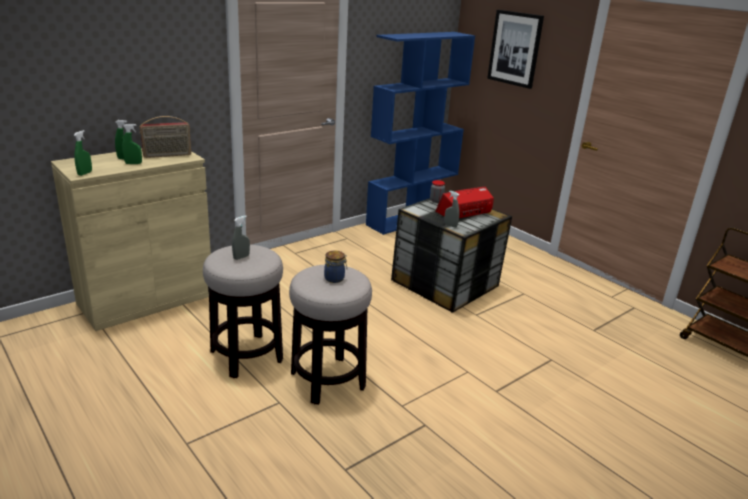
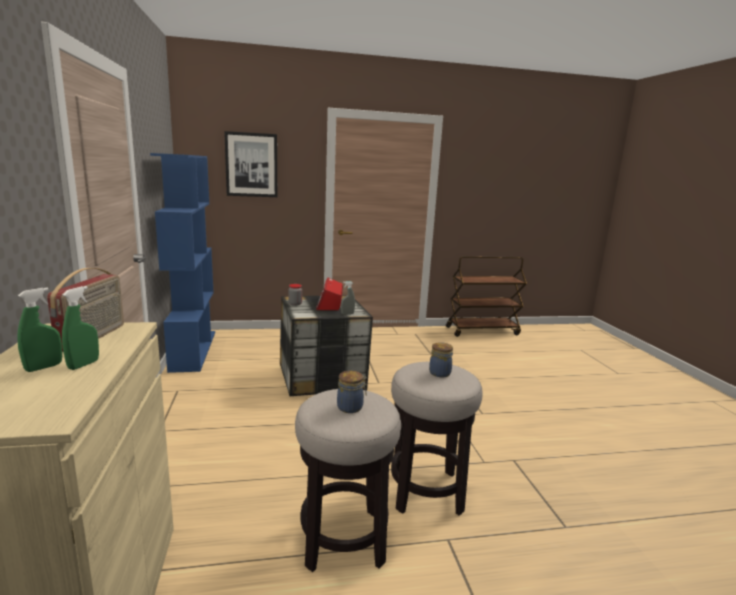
camera: 60 degrees left, 10 degrees down
(85, 173) = (55, 412): green spray bottle -> none
(241, 257) = (351, 407): grey spray bottle -> jar

